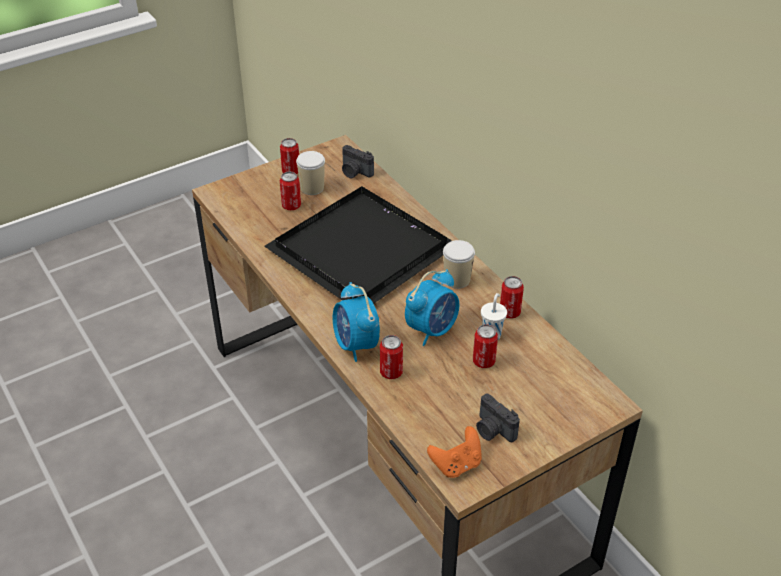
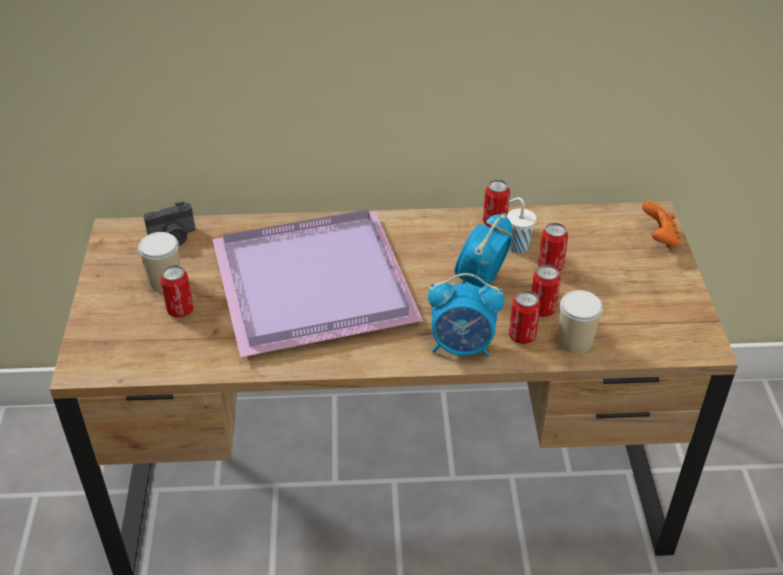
camera: 60 degrees left, 0 degrees up
(291, 171) = (115, 287): can -> can (542, 309)
(365, 250) = (316, 281): black tray -> purple tray
(432, 329) = (480, 282): alarm clock -> alarm clock turned 135 degrees counterclockwise
(456, 464) = (676, 341): orange game controller -> orange game controller (659, 239)
(457, 280) = (420, 236): cup -> cup (575, 341)
(493, 430) = (645, 298): camera -> none

